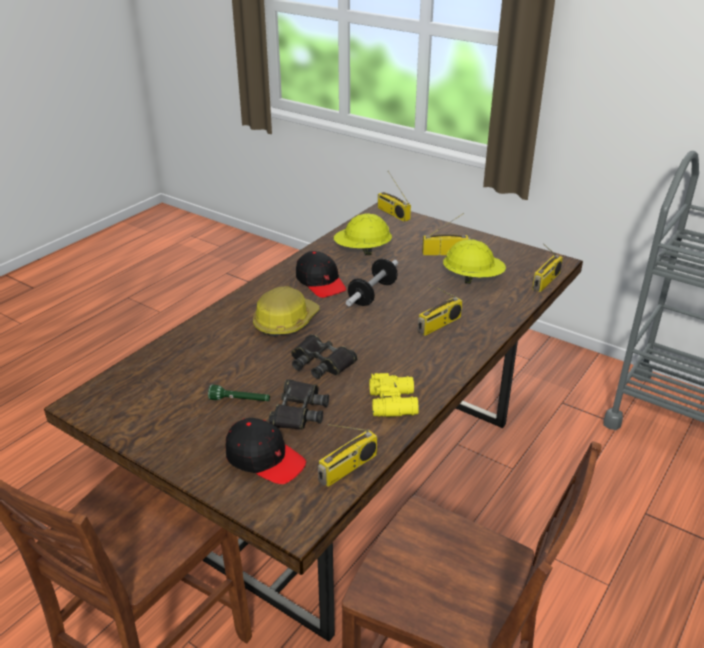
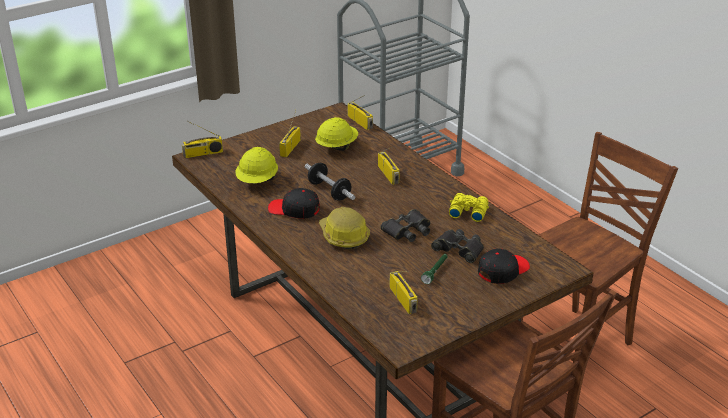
camera: 70 degrees left, 0 degrees up
(321, 282) = (294, 210): black cap -> black cap turned 150 degrees counterclockwise
(348, 468) = (524, 241): radio -> radio (404, 300)

